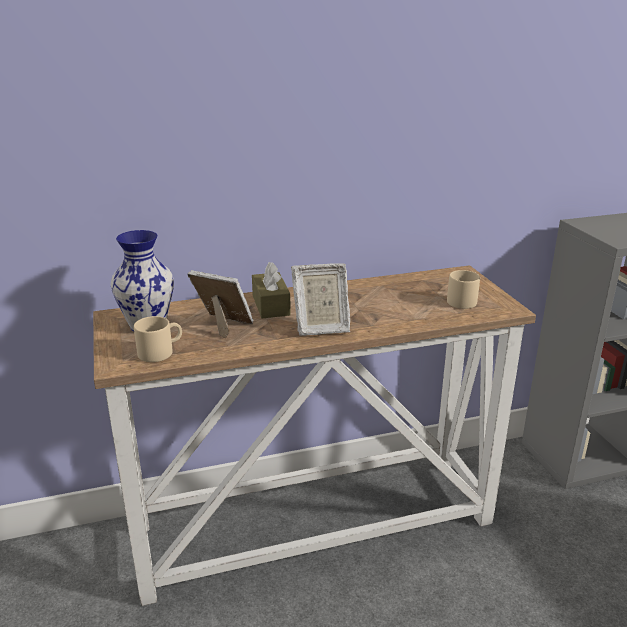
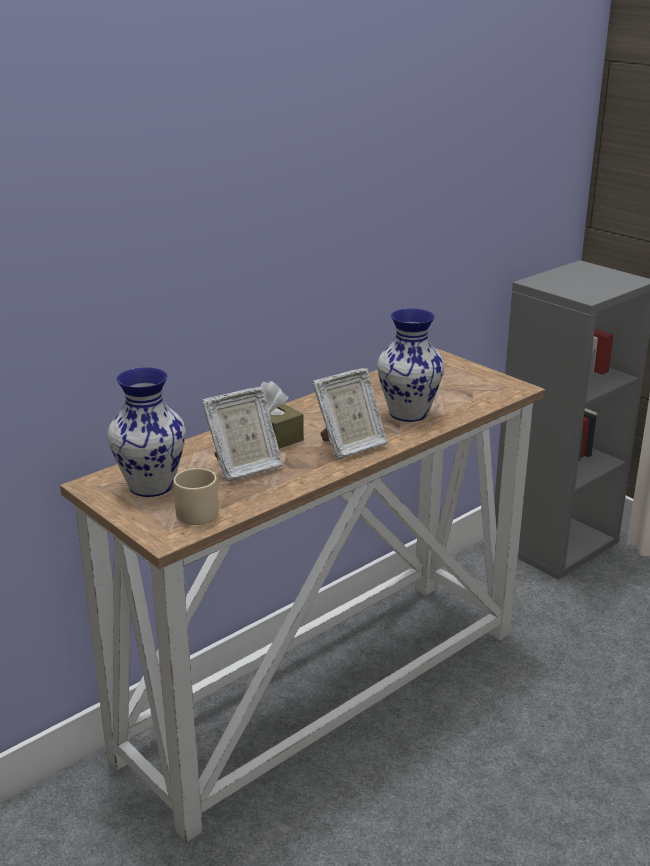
camera: 25 degrees left, 0 degrees up
(224, 327) = (244, 468): picture frame -> picture frame turned 150 degrees clockwise
(393, 311) = (407, 413): none -> vase
(462, 300) = (464, 387): beige mug -> none

